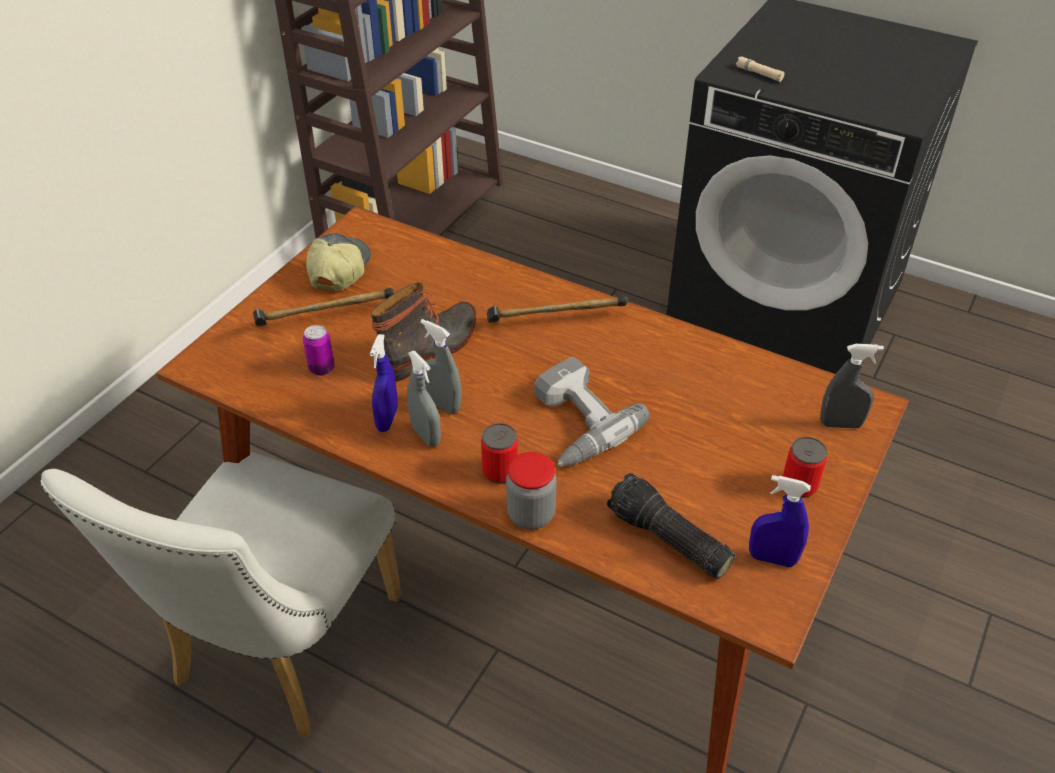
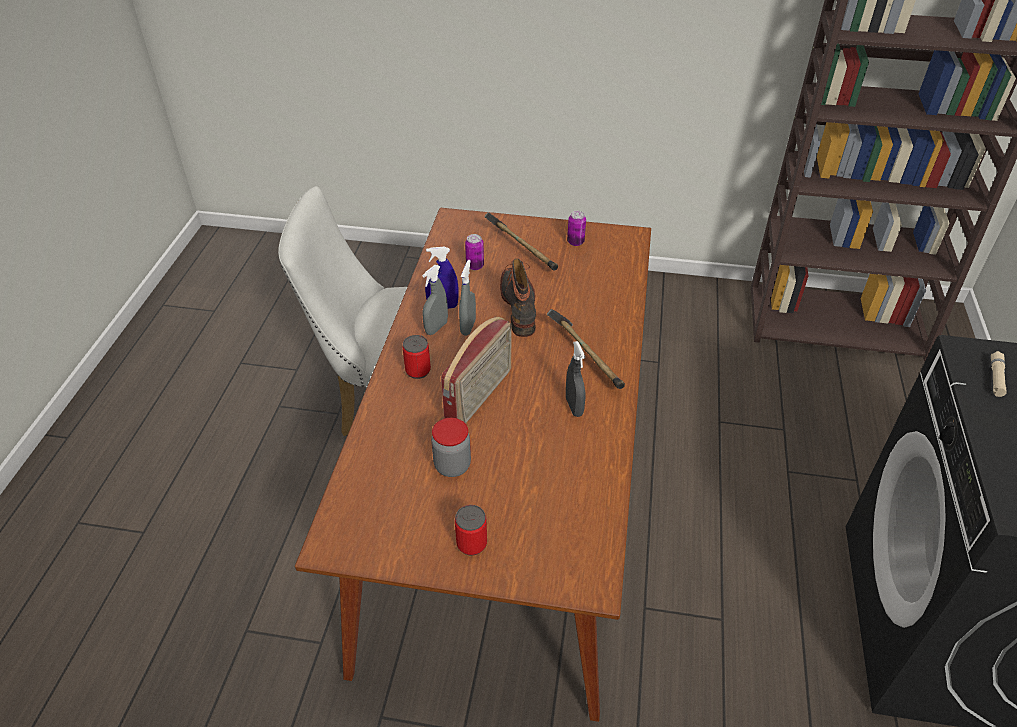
camera: 70 degrees right, 0 degrees up
(338, 269) = (575, 242): cap -> can
(430, 348) = (520, 306): boot -> boot turned 120 degrees counterclockwise
(531, 514) = (385, 395): jar -> jar (452, 466)
(574, 424) = (480, 396): power drill -> radio
(666, 540) = (386, 471): flashlight -> none
(772, 558) = (388, 537): blue spray bottle -> none
(840, 424) = (558, 564): grey spray bottle -> grey spray bottle (574, 407)

